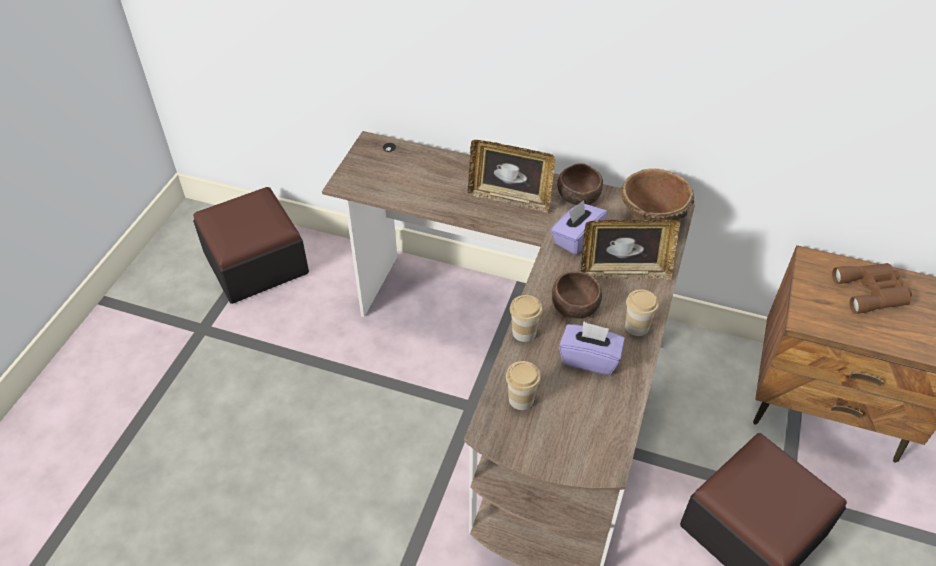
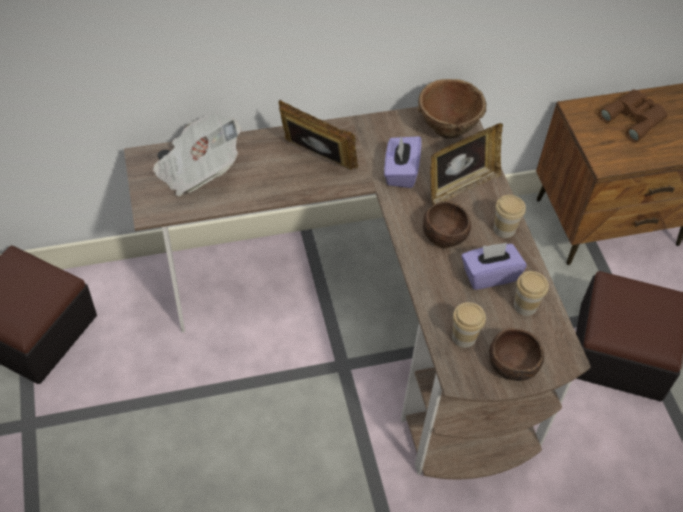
camera: 35 degrees left, 5 degrees up
(405, 168) = (198, 169): none -> newspaper
(509, 198) = (316, 159): picture frame -> picture frame turned 135 degrees counterclockwise
(524, 332) = (422, 278): cup -> cup (525, 306)
(579, 197) = (374, 132): brown bowl -> brown bowl (513, 365)

